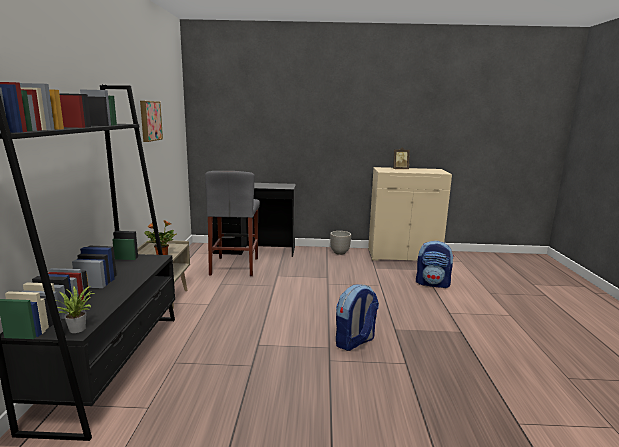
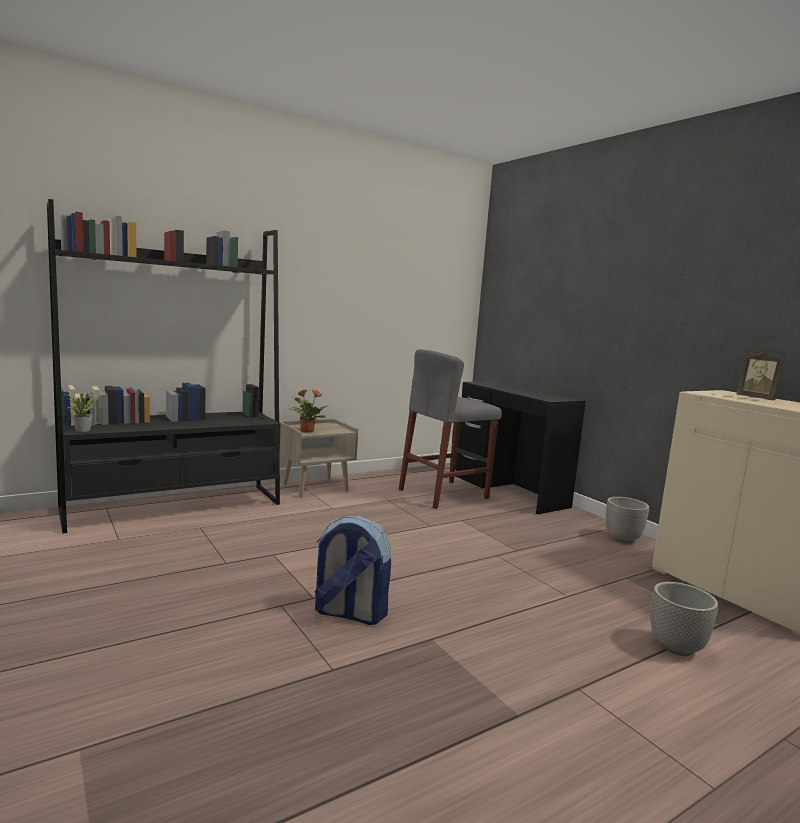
camera: 55 degrees right, 5 degrees down
(149, 121) = (376, 283): picture -> none
(433, 284) = (677, 647): backpack -> planter

